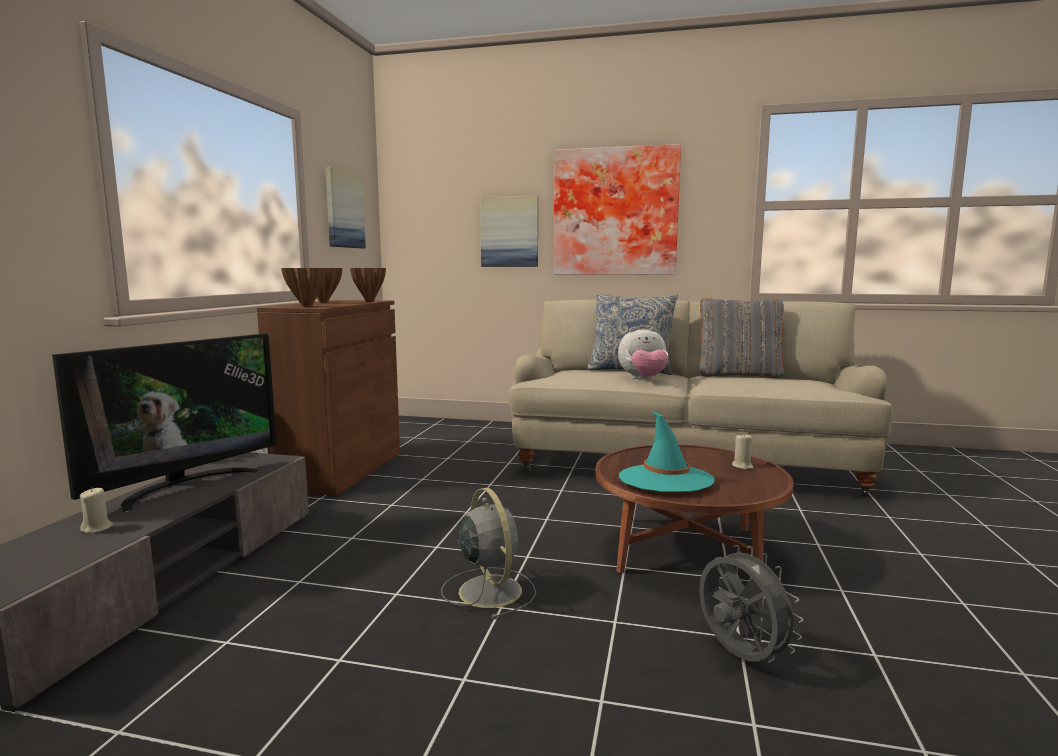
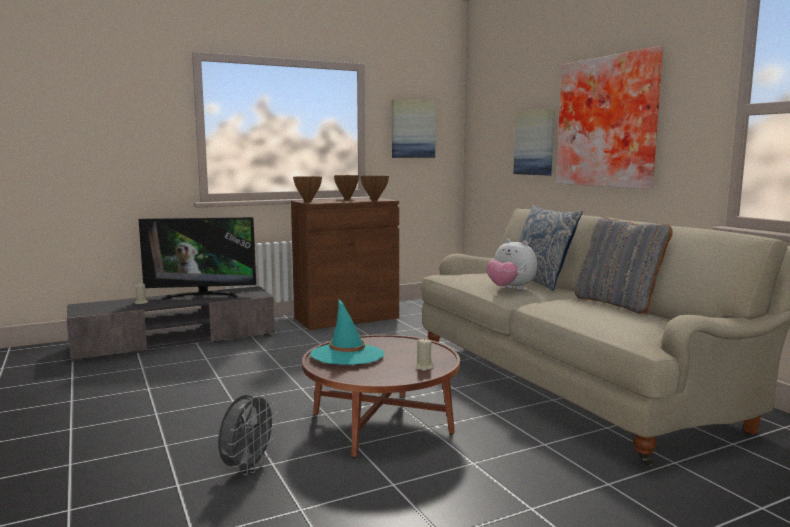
camera: 50 degrees right, 0 degrees up
(489, 590) = (247, 392): grey fan -> none

